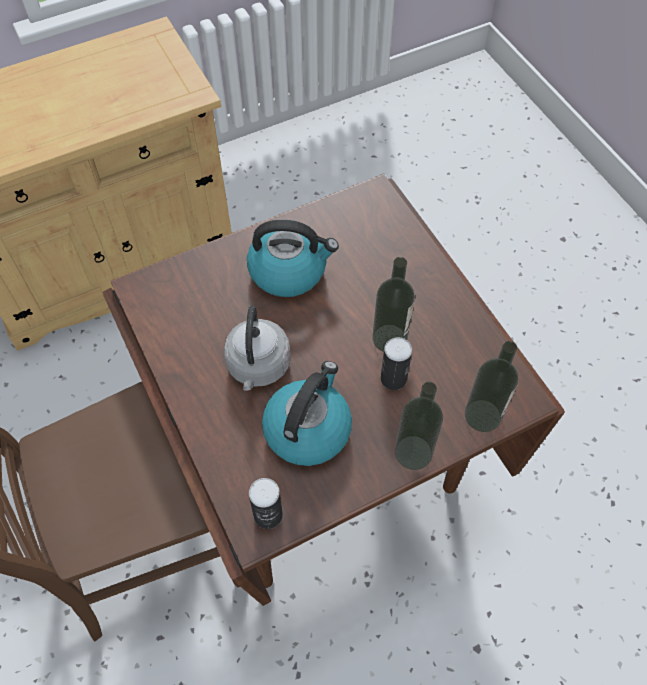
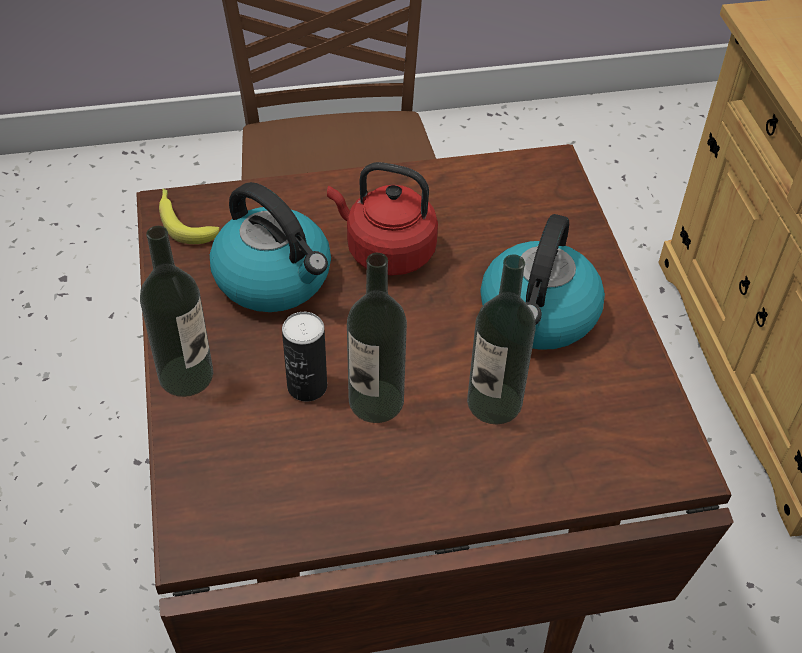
camera: 105 degrees right, 10 degrees down
(258, 367) = (386, 251): grey kettle -> red kettle
(268, 515) = (183, 221): can -> banana
(482, 415) = (198, 475): bottle -> bottle (494, 402)

